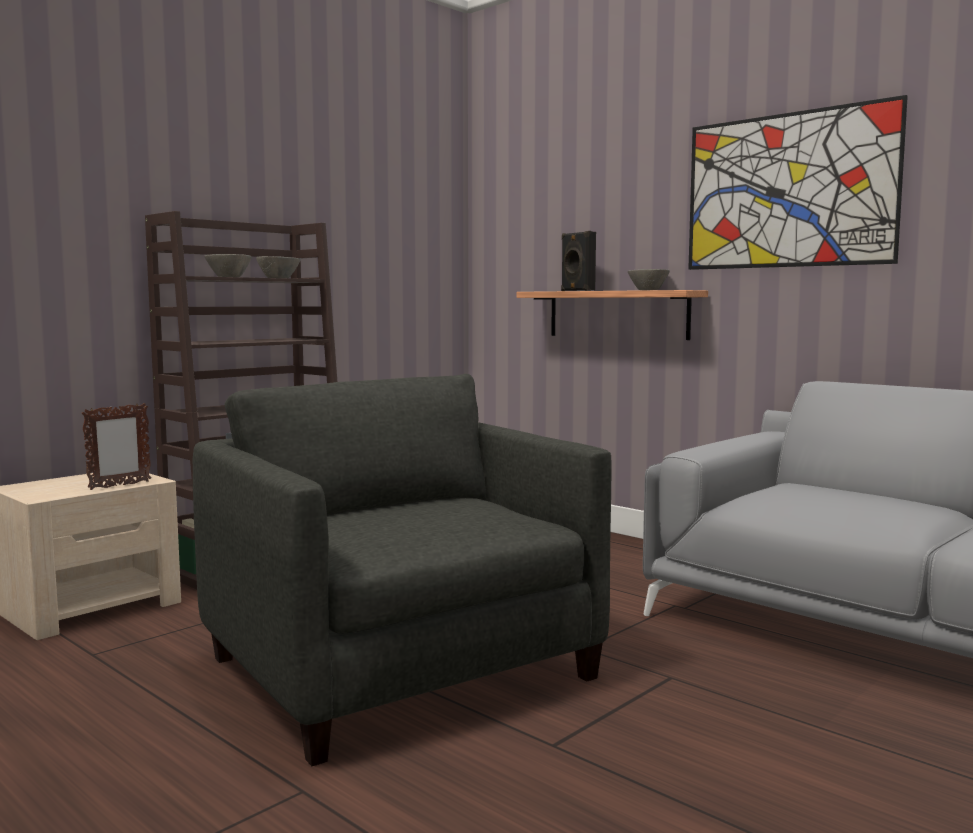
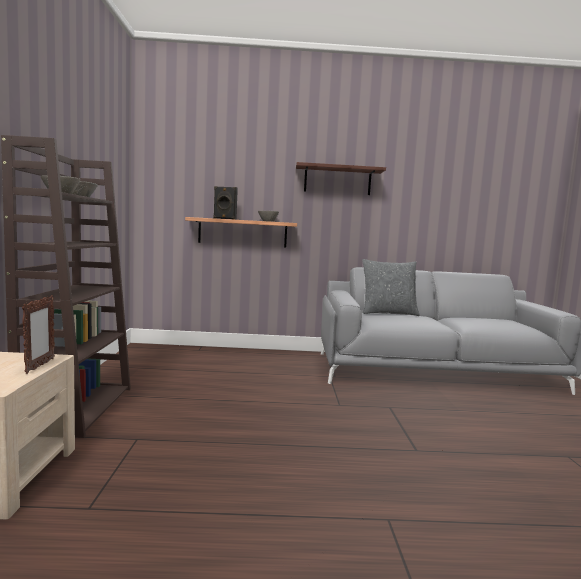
camera: 45 degrees left, 0 degrees up
(402, 669) = (294, 441): grey armchair -> none
(788, 190) = (337, 180): picture -> shelf
(841, 489) = (388, 313): none -> grey pillow

